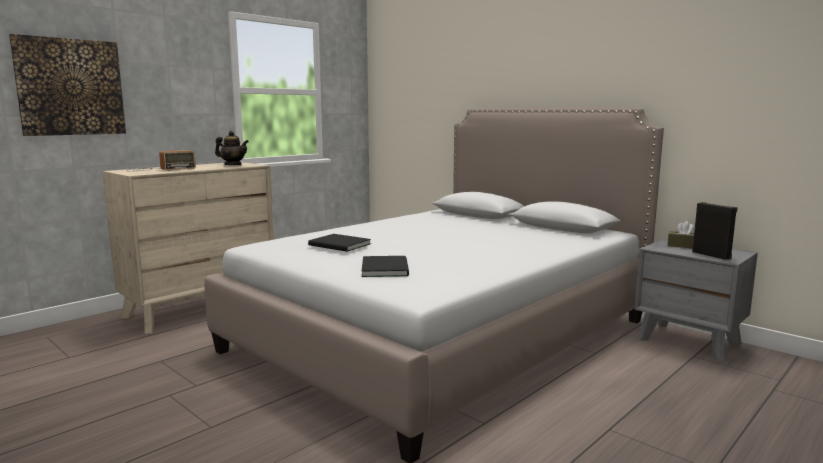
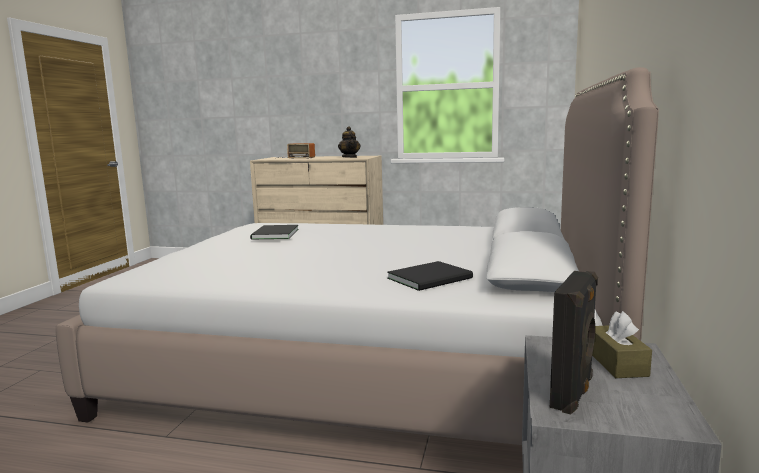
camera: 60 degrees right, 0 degrees up
(70, 87) = (270, 96): picture -> none
(386, 268) = (208, 256): black book -> black book (432, 278)

